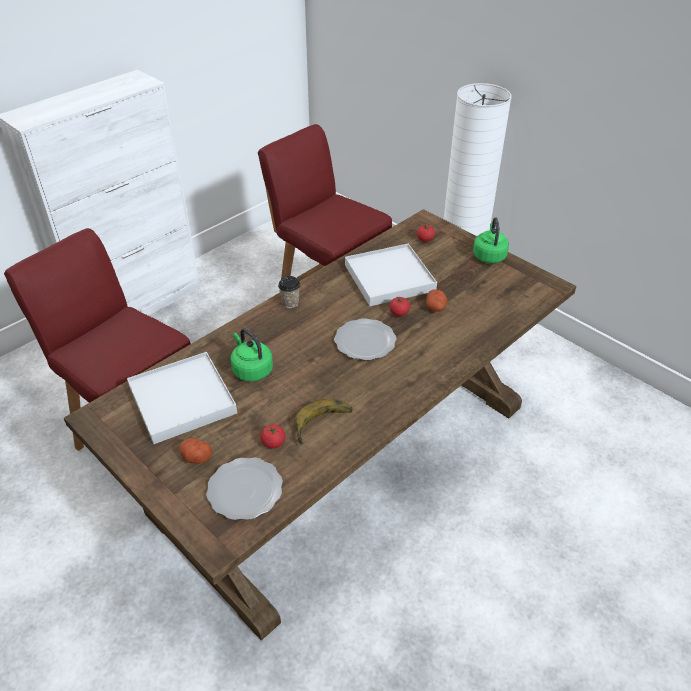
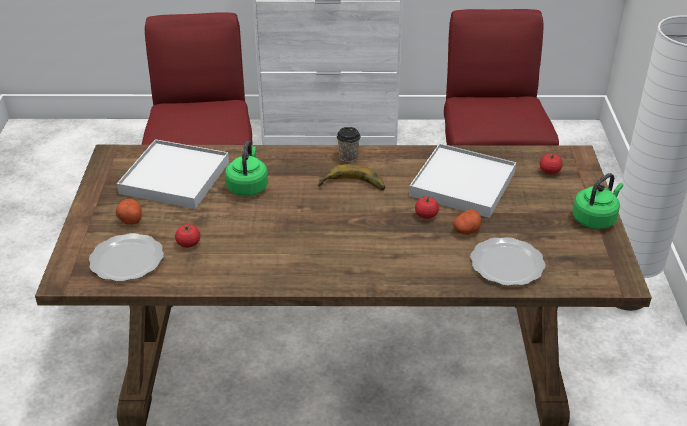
camera: 45 degrees right, 5 degrees down
(324, 425) = (239, 256): banana -> banana (352, 187)
(364, 341) = (362, 218): plate -> plate (506, 263)

